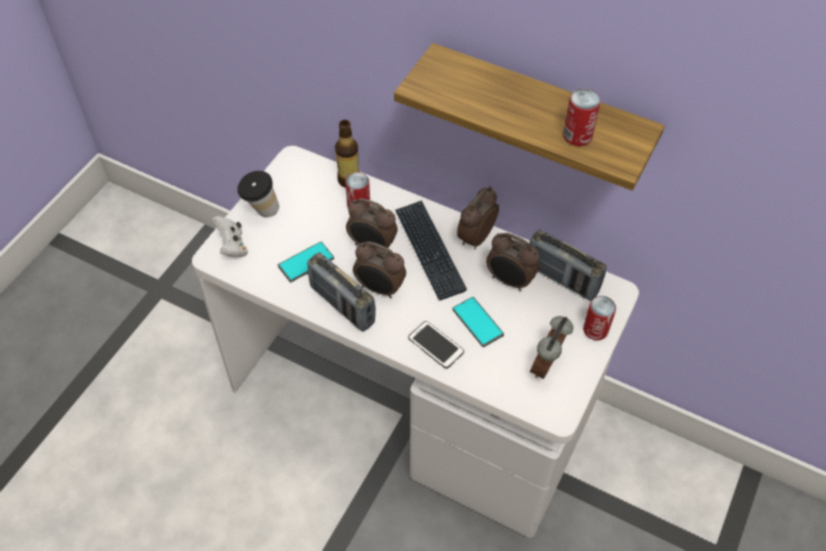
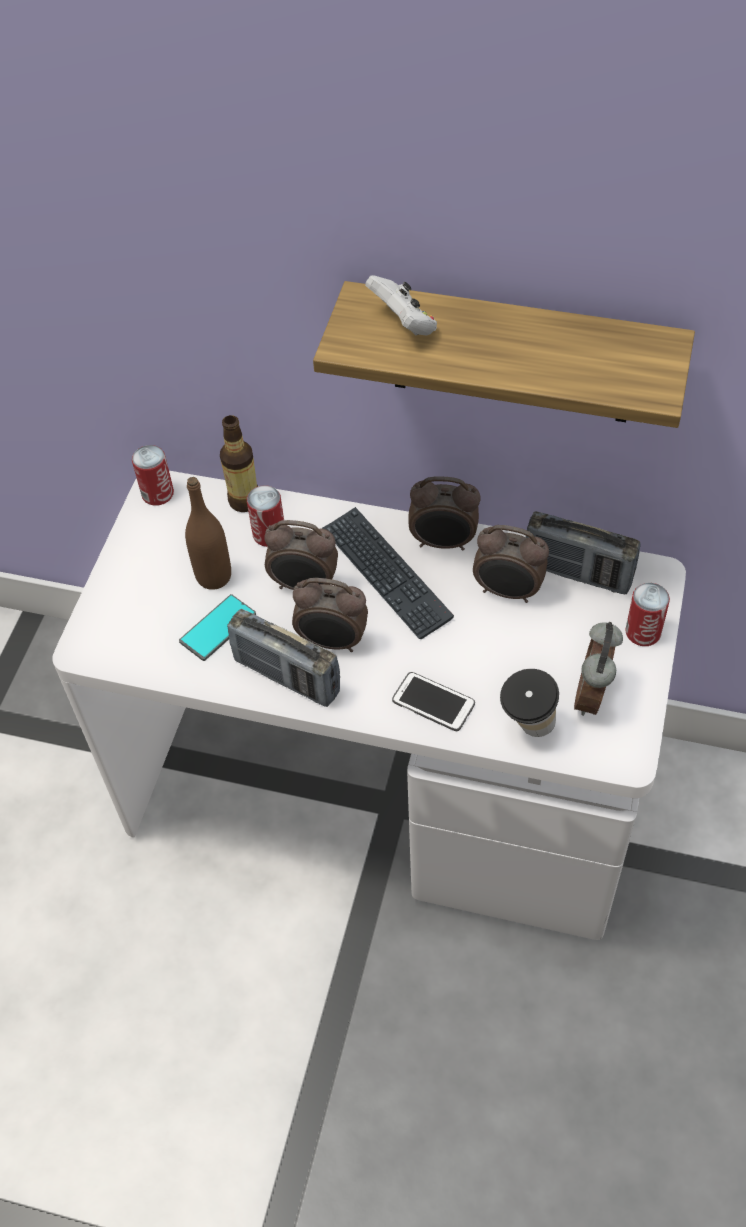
camera: 10 degrees left, 0 degrees up
(232, 246) = (106, 628): white game controller -> white game controller (404, 324)
(261, 211) = (133, 571): cup -> cup (527, 728)
(313, 227) = (214, 576): none -> brown bottle
(475, 237) = (443, 543): alarm clock -> alarm clock turned 105 degrees counterclockwise
(478, 322) = (481, 657): phone -> none
(577, 136) = (584, 368): can -> can (157, 493)

